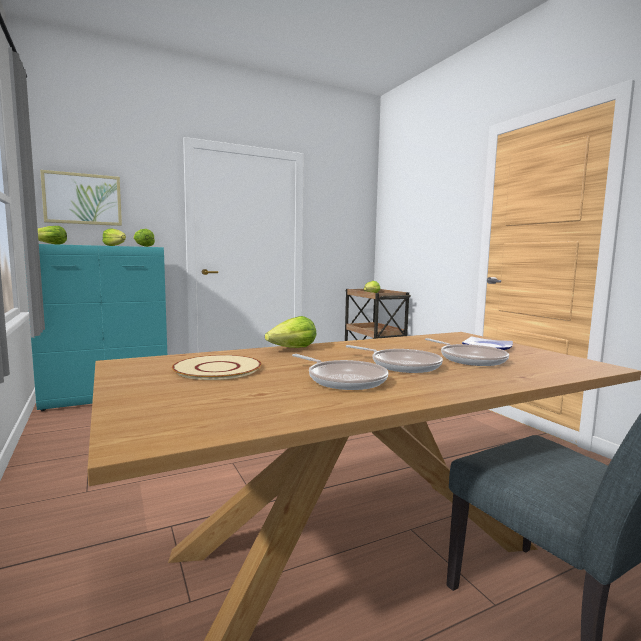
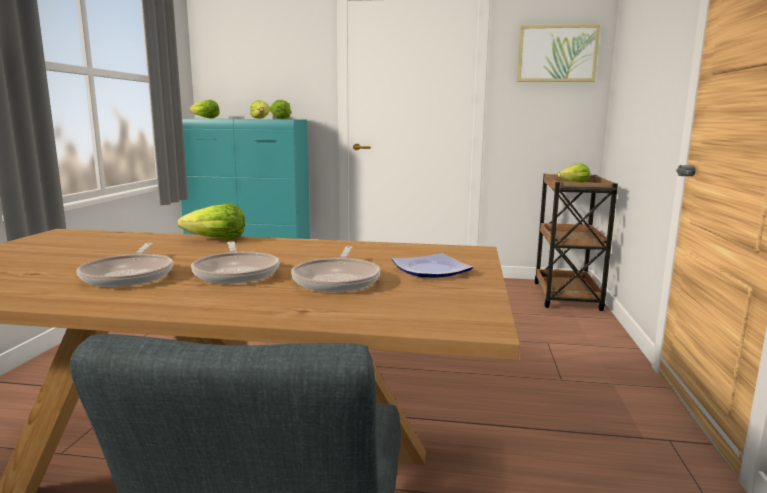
camera: 35 degrees right, 5 degrees up
(83, 199) = (240, 71): picture -> picture (557, 53)
(217, 369) = (91, 248): beige plate -> none

